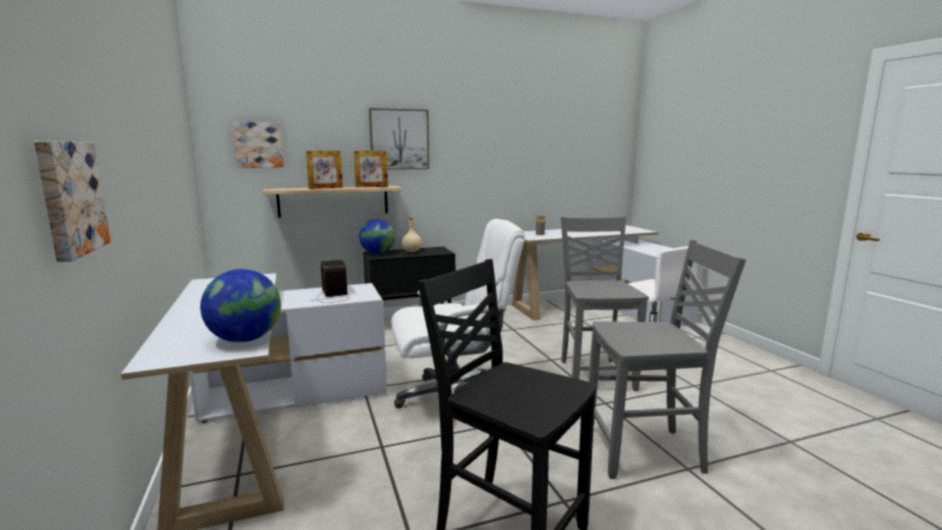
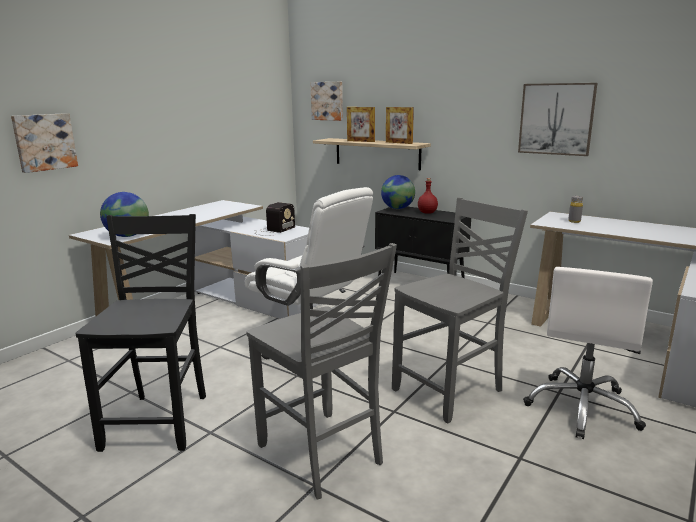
camera: 55 degrees right, 5 degrees up
(399, 139) = (436, 95): picture -> picture (556, 119)
(412, 251) = (427, 213): beige bottle -> red bottle

